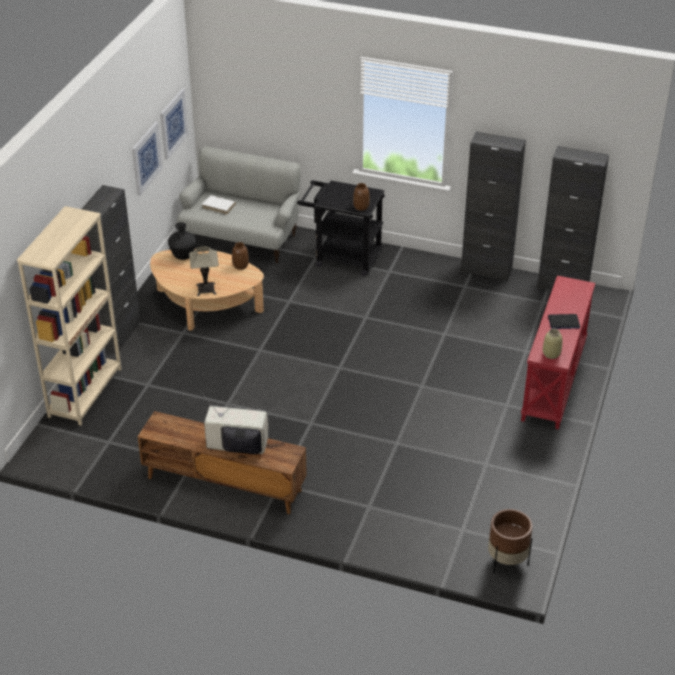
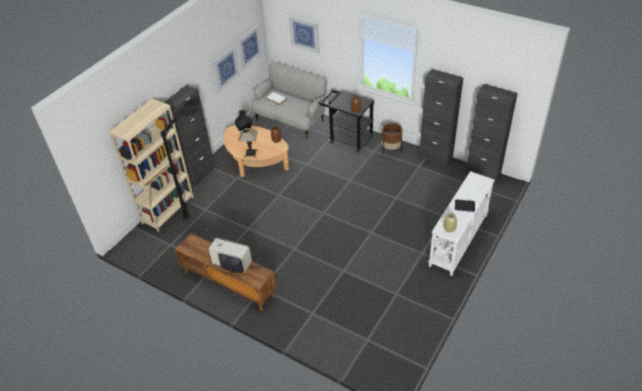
camera: 15 degrees right, 5 degrees up
(140, 375) = (203, 203): none -> black floor lamp
(261, 97) = (304, 34): none -> picture
(507, 561) = (390, 368): brown planter -> brown planter (391, 149)
(555, 381) = (459, 240): red console table -> white console table

